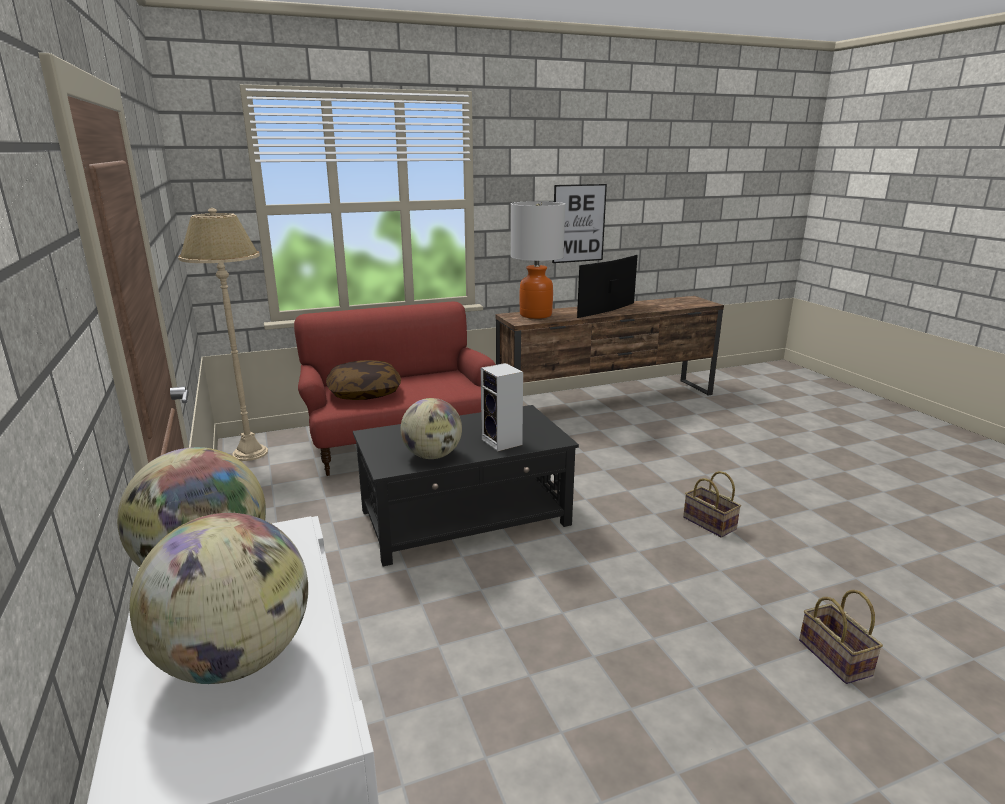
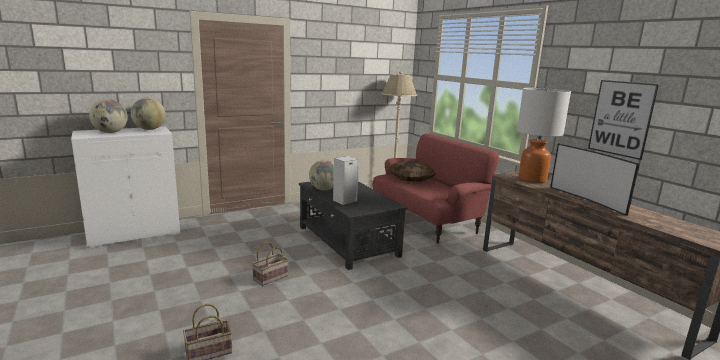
camera: 80 degrees right, 5 degrees down
(609, 310) = (588, 200): television -> television turned 150 degrees counterclockwise
(707, 523) = (365, 321): basket -> basket (271, 277)

